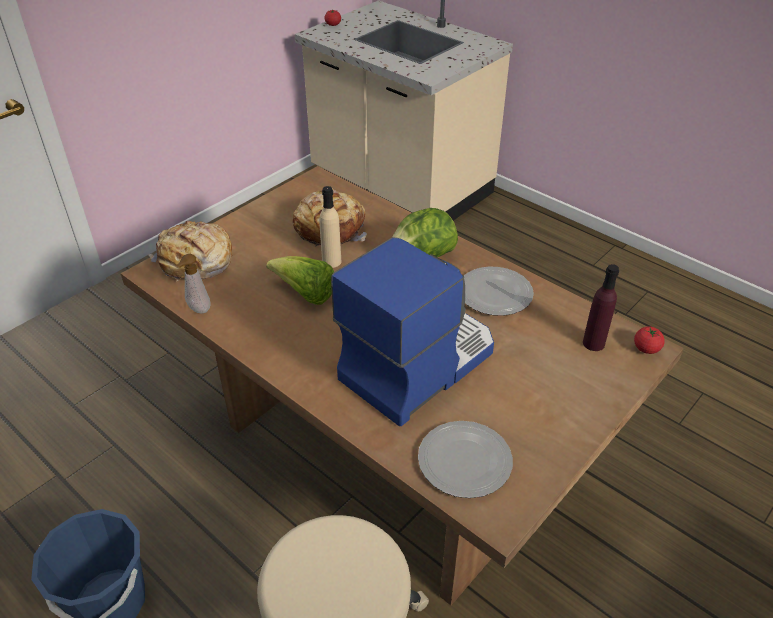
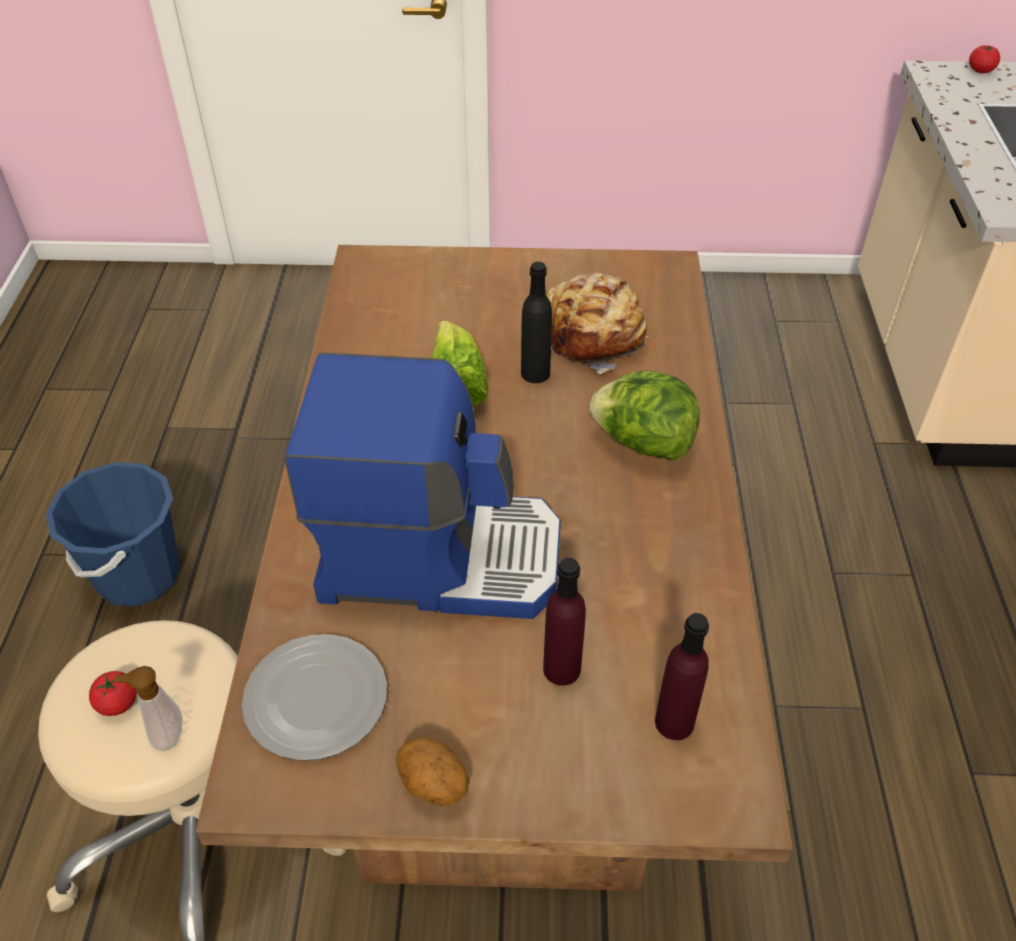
camera: 50 degrees right, 5 degrees up
(195, 262) = (412, 278): bread -> none
(197, 310) = (340, 329): soap dispenser -> soap dispenser (165, 735)
(331, 261) = (535, 373): beige bottle -> black bottle
(495, 293) = (656, 554): plate -> none
(531, 361) = (561, 669): none -> purple bottle
(558, 443) = (432, 785): none -> potato
(646, 348) = (735, 796): tomato -> tomato (118, 703)

